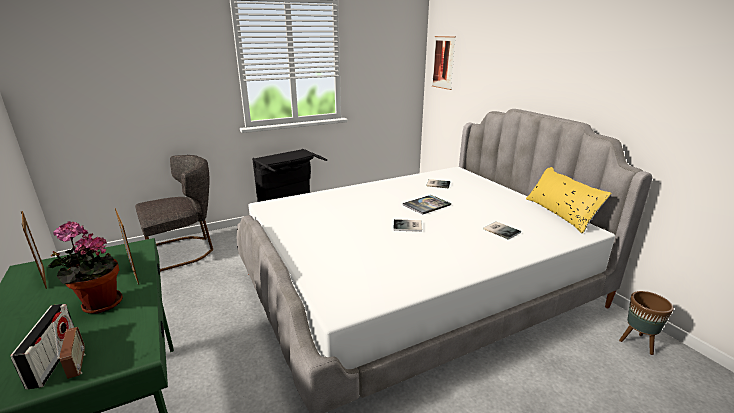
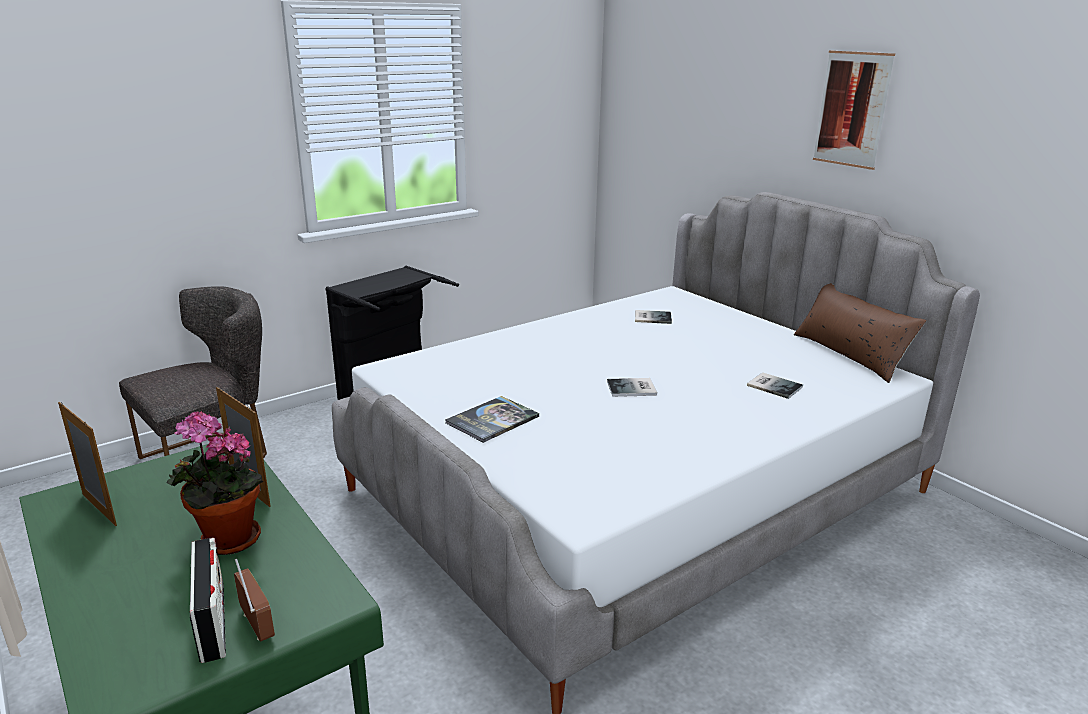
camera: 10 degrees left, 0 degrees up
(426, 205) = (647, 353): book -> book (492, 420)
(443, 62) = (634, 112): picture -> picture (852, 109)
(560, 213) = (850, 354): yellow pillow -> brown pillow
(637, 343) = (971, 538): brown planter -> none

